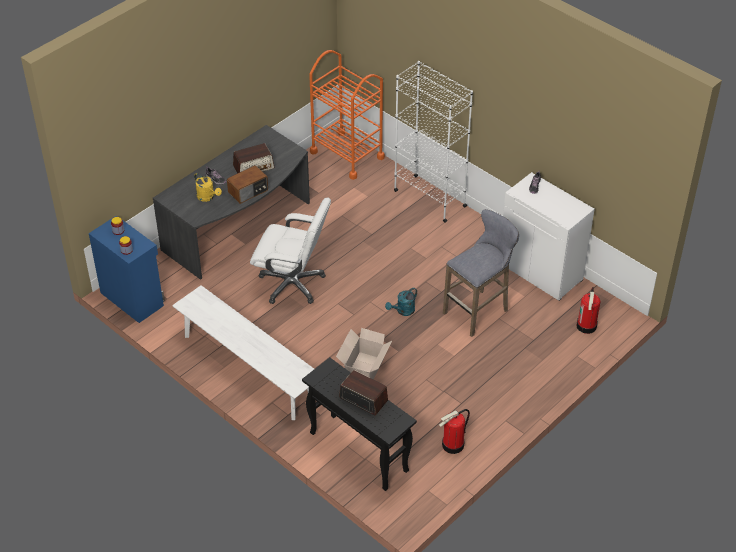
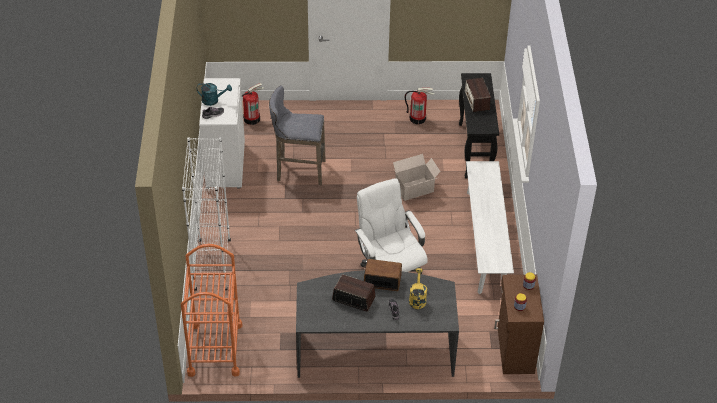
camera: 135 degrees left, 0 degrees up
(132, 298) = (514, 350): blue cabinet -> brown cabinet
(403, 311) = (343, 204): turquoise watering can -> turquoise watering can (213, 100)

